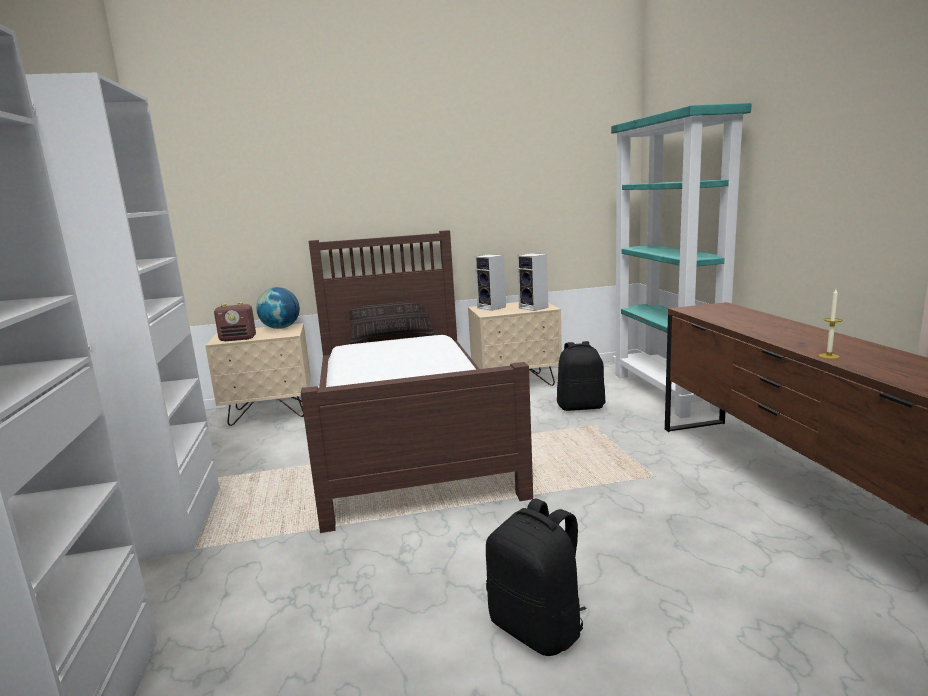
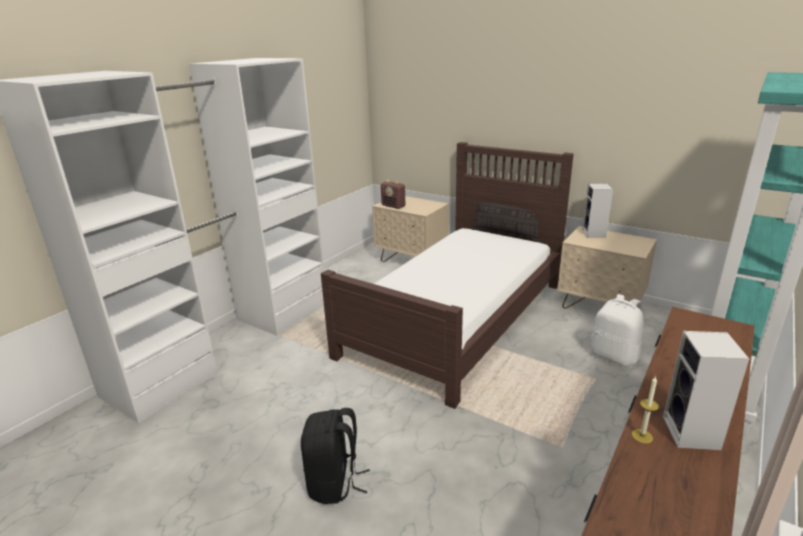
camera: 45 degrees right, 10 degrees up
(281, 328) = (429, 204): globe -> none
(534, 308) = (626, 248): speaker -> speaker (693, 434)
(581, 406) = (614, 356): black backpack -> white backpack

